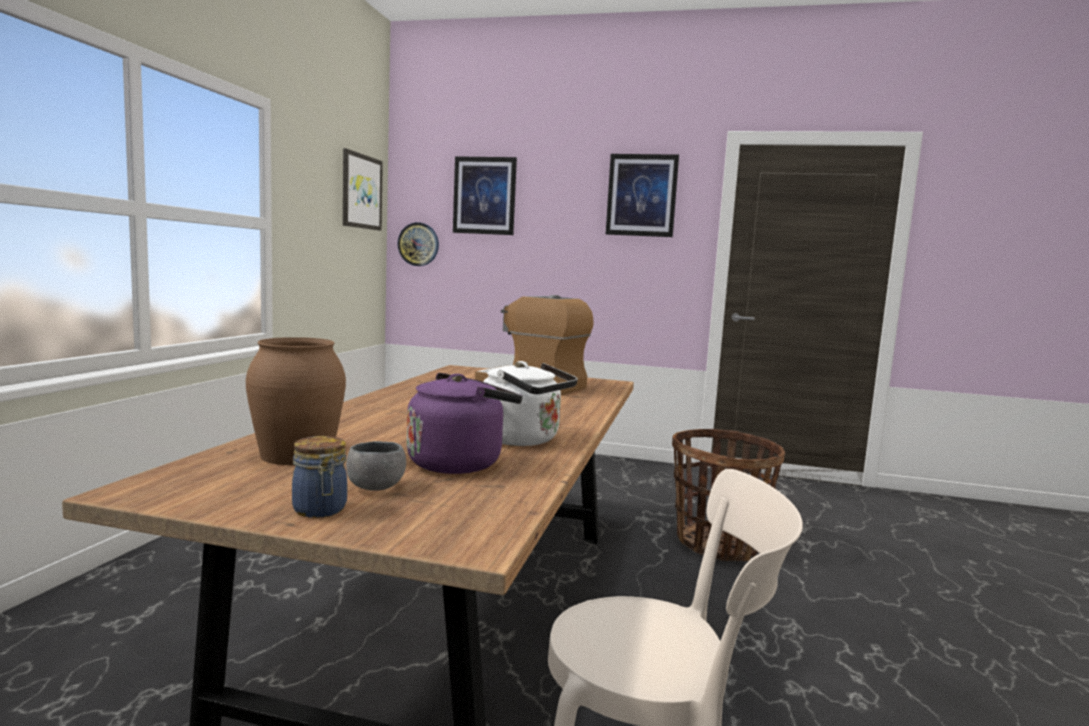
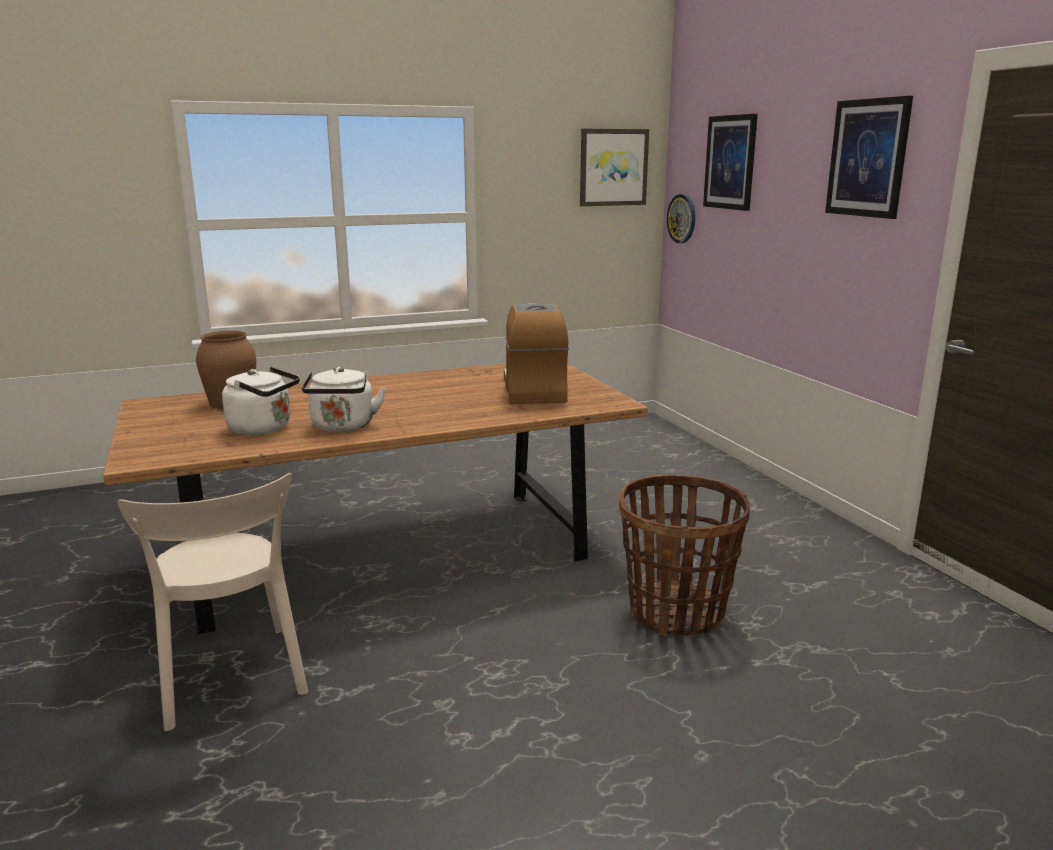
camera: 55 degrees right, 10 degrees up
(320, 510) = (150, 430): jar -> none
(376, 487) = (195, 428): grey bowl -> none
(459, 463) = (264, 429): purple kettle -> white kettle

